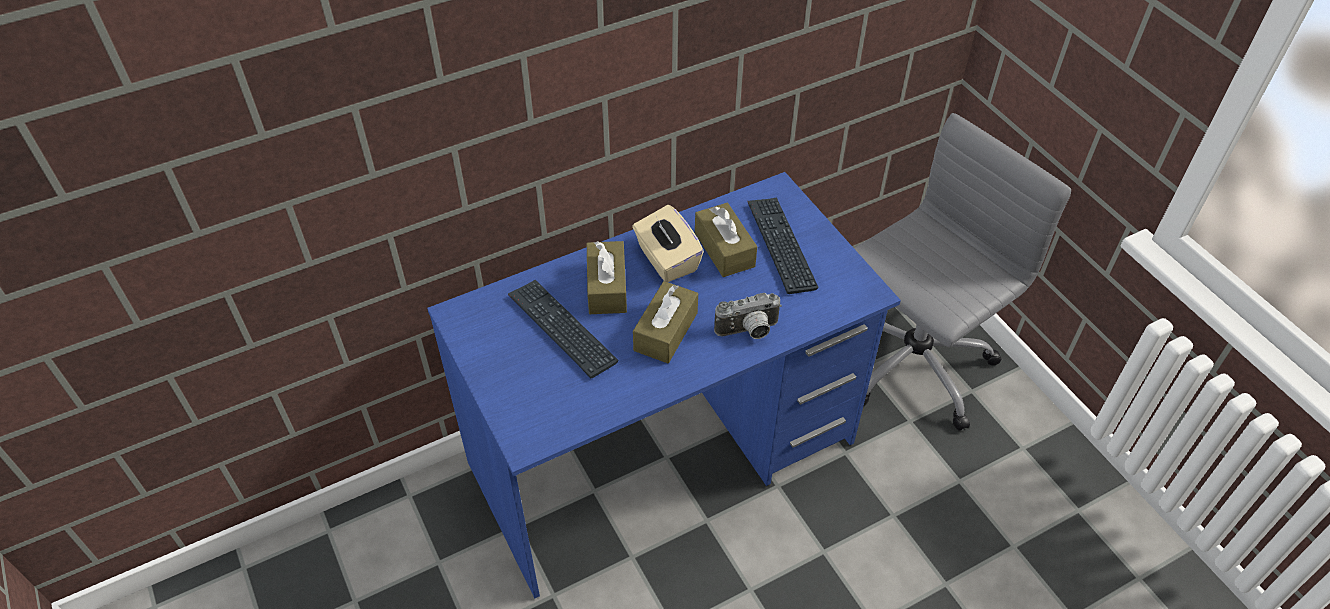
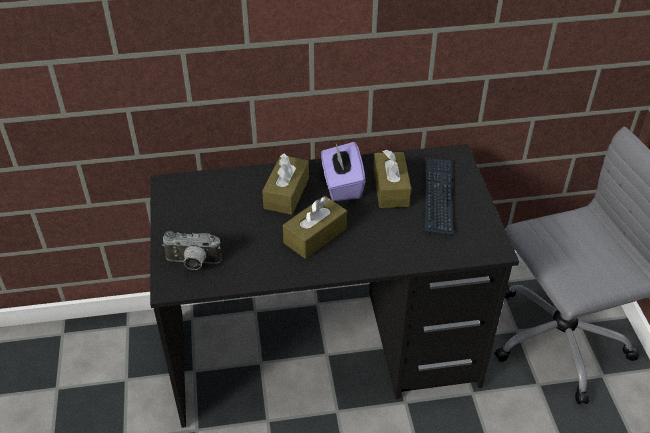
camera: 20 degrees right, 5 degrees down
(562, 329) = (238, 214): keyboard -> none
(663, 454) = (325, 351): blue desk -> black desk
(666, 260) = (342, 185): beige tissue box -> purple tissue box
(748, 332) = (380, 252): camera -> camera (193, 263)

